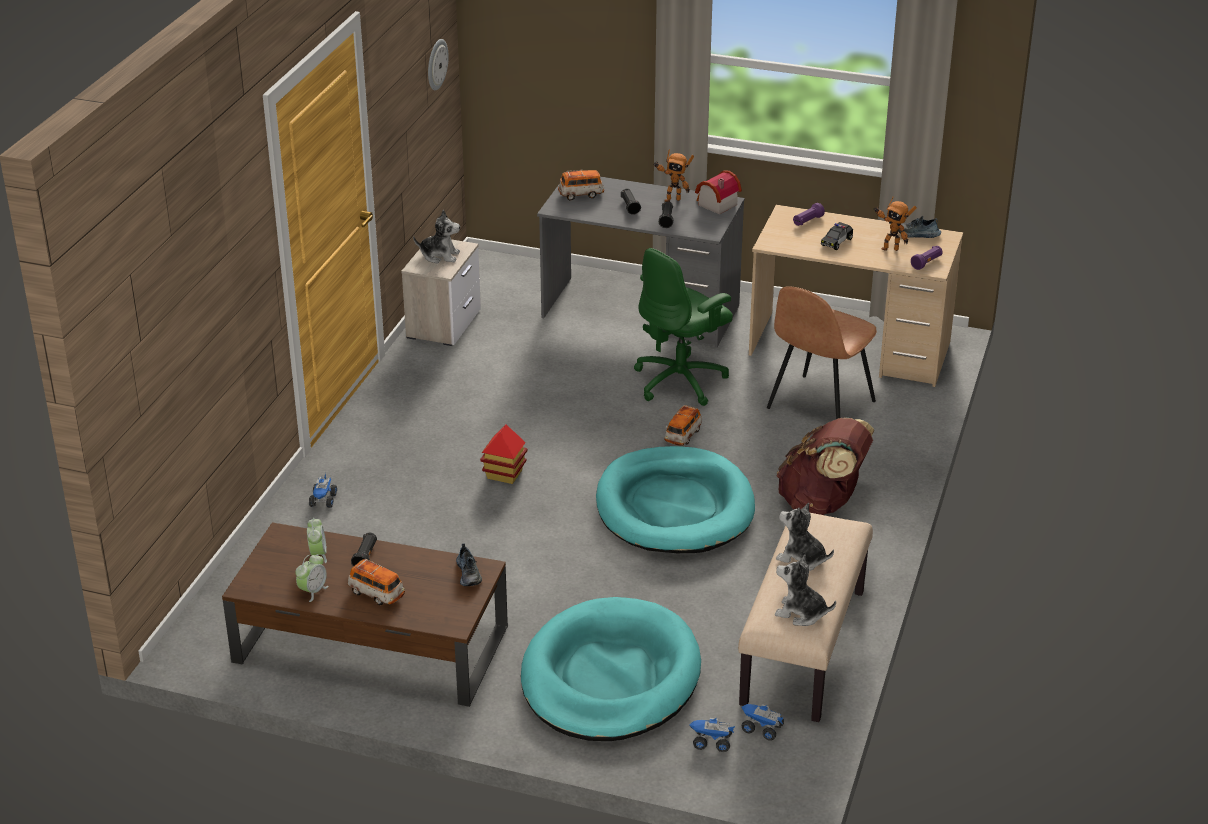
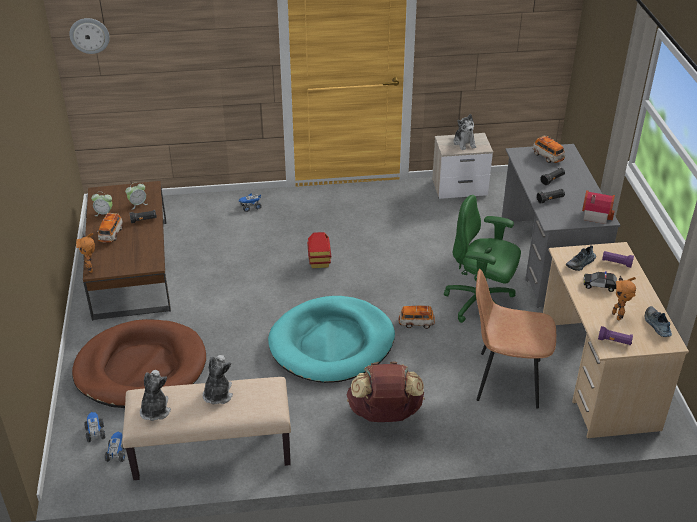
camera: 65 degrees right, 5 degrees up
(436, 64) = (534, 26): wall clock -> wall clock (89, 35)
(469, 574) = (145, 261): shoe -> shoe (580, 264)
(610, 677) = (141, 368): turquoise dog bed -> brown dog bed
(672, 199) = (581, 194): toy robot -> toy robot (91, 269)

